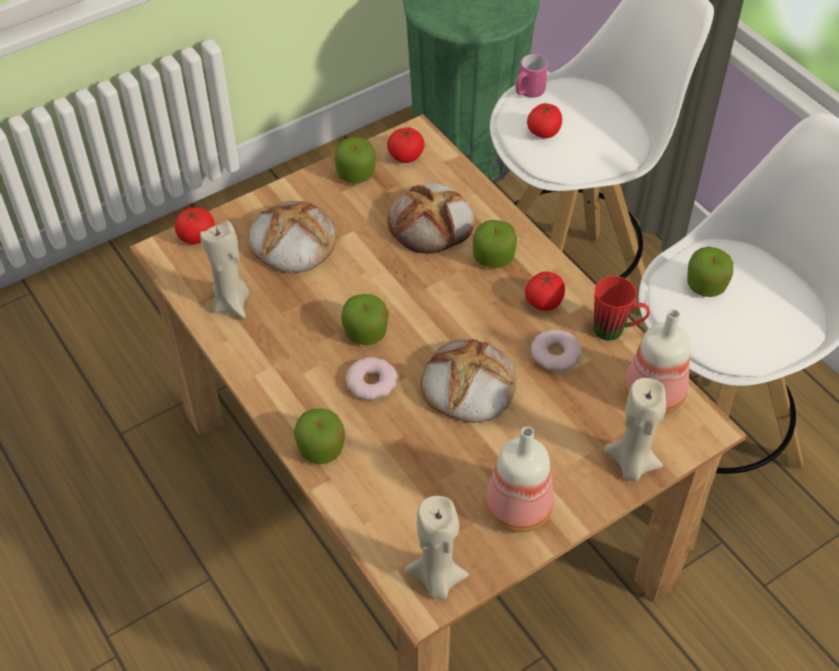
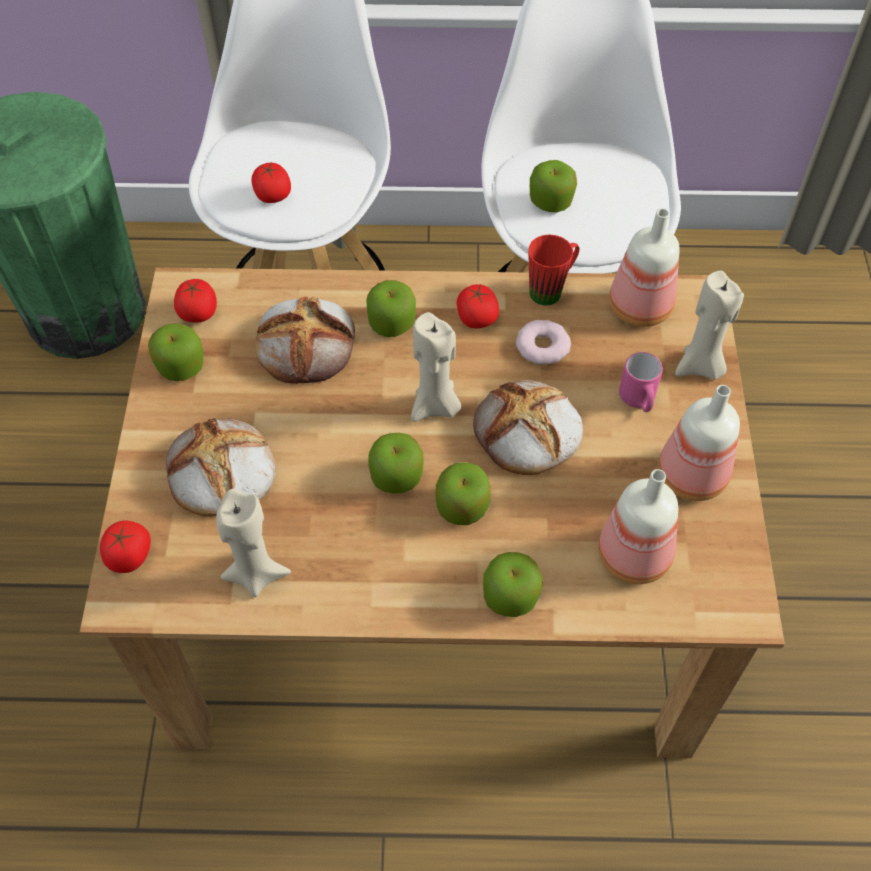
camera: 55 degrees left, 5 degrees up
(371, 382) = (462, 506): donut -> apple
(416, 506) = (635, 554): none -> bottle
(436, 579) = (727, 584): beige candle -> beige candle (436, 406)
(528, 92) = (211, 176): pink mug -> pink mug (638, 400)

